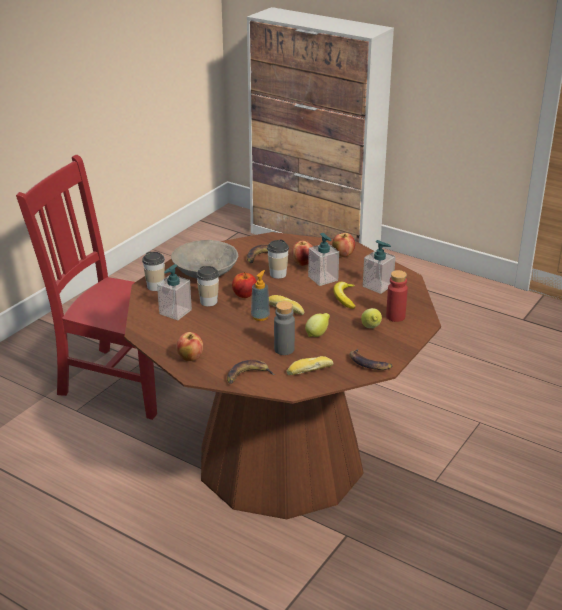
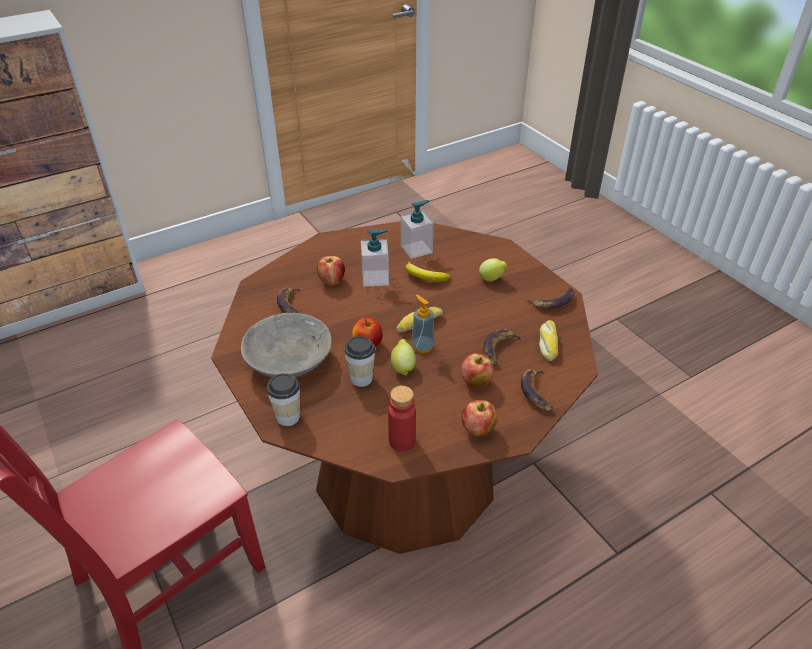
camera: 65 degrees left, 10 degrees up
(175, 312) = (364, 415): soap dispenser -> none
(278, 274) = (341, 306): cup -> none
(284, 349) = (499, 349): grey bottle -> banana
(317, 334) = (483, 317): lemon -> lemon (403, 367)
(343, 255) = (338, 250): apple -> apple (475, 382)
(395, 316) = (480, 258): red bottle -> red bottle (402, 440)

